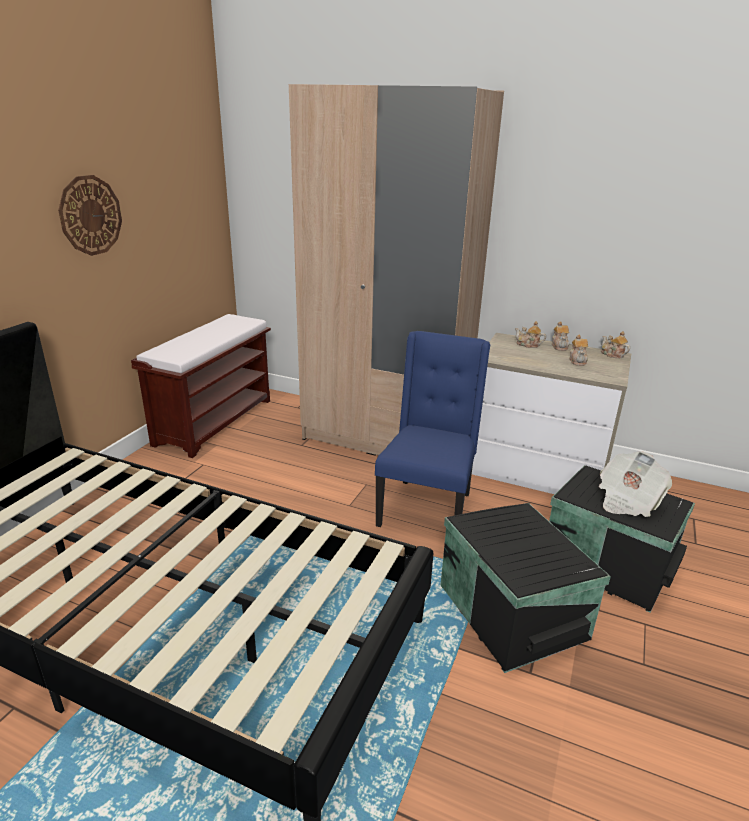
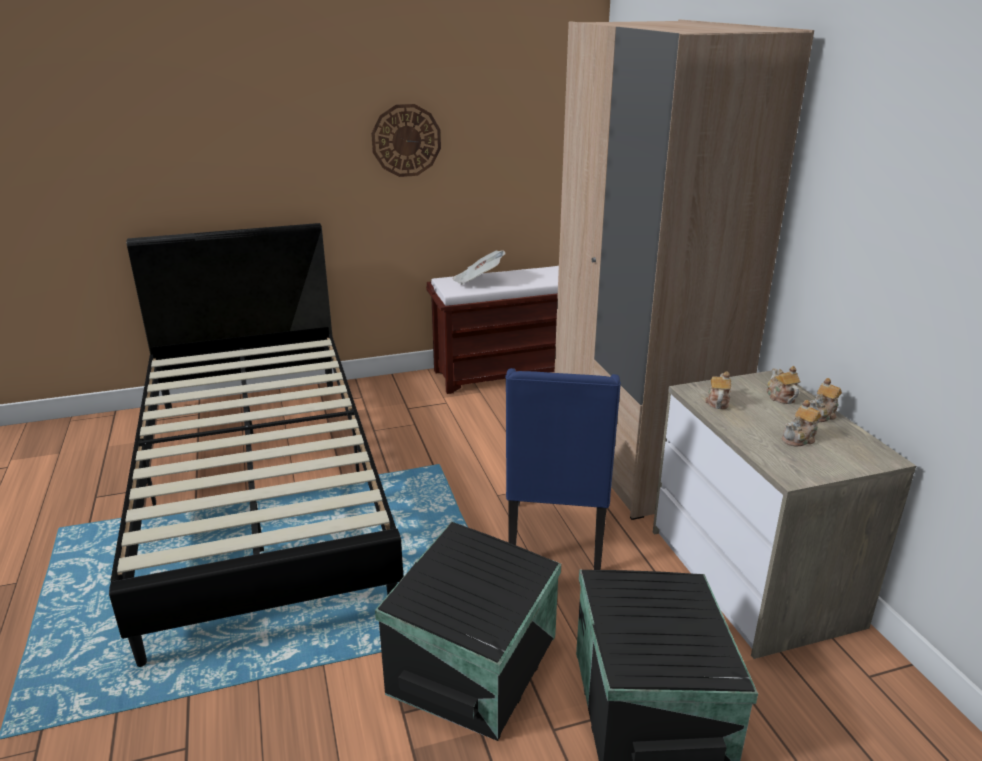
camera: 50 degrees right, 0 degrees up
(426, 509) = (557, 539): blue chair -> blue chair turned 120 degrees clockwise
(612, 354) = (876, 454): teapot -> teapot (717, 402)
(627, 500) = (653, 624): newspaper -> newspaper (478, 281)

